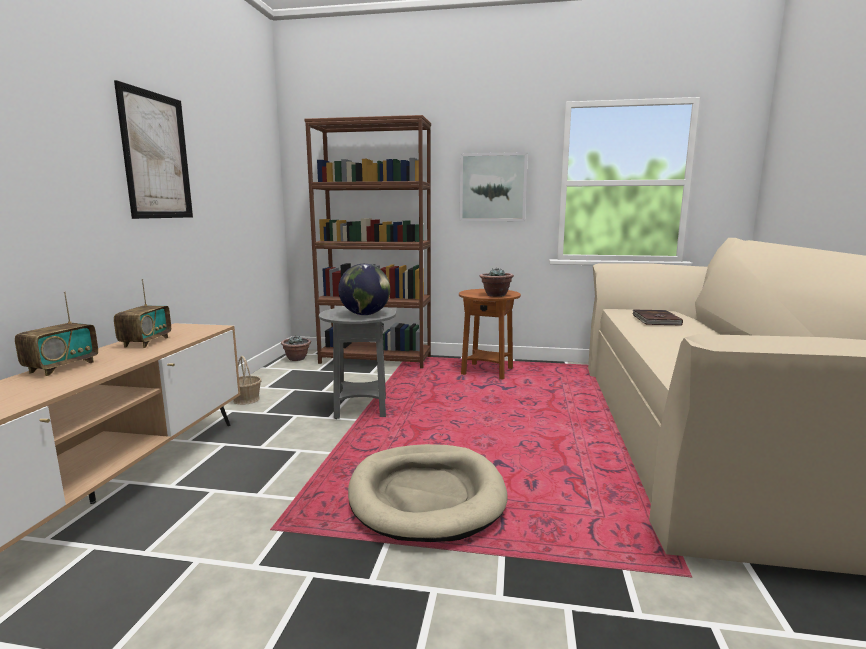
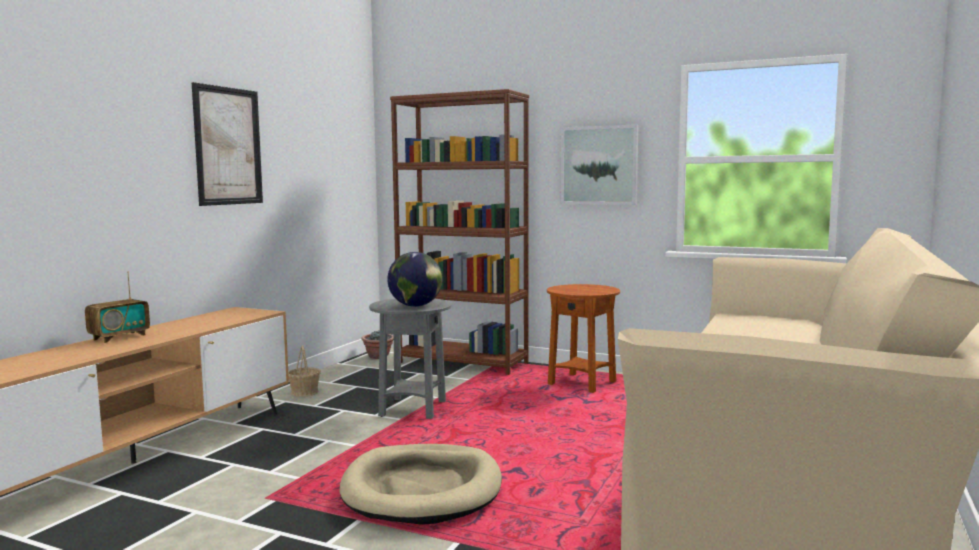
camera: 15 degrees right, 5 degrees down
(146, 342) = (197, 321): radio -> none
(495, 295) = (586, 292): potted plant -> none
(655, 320) = (753, 327): brown book -> none

